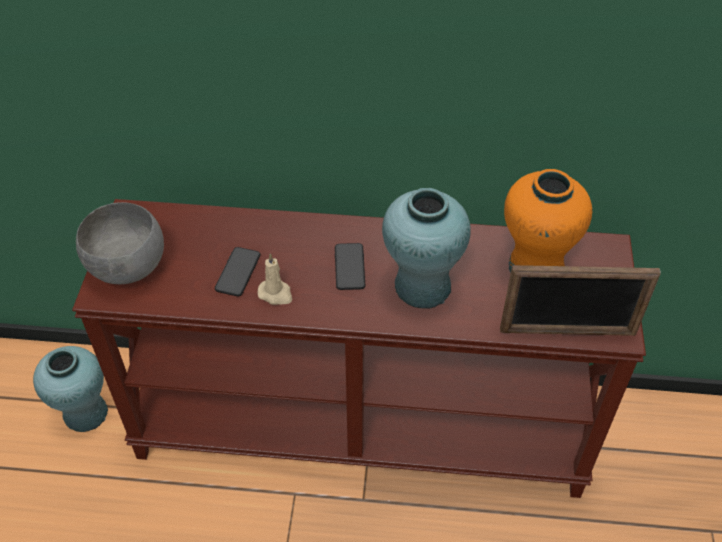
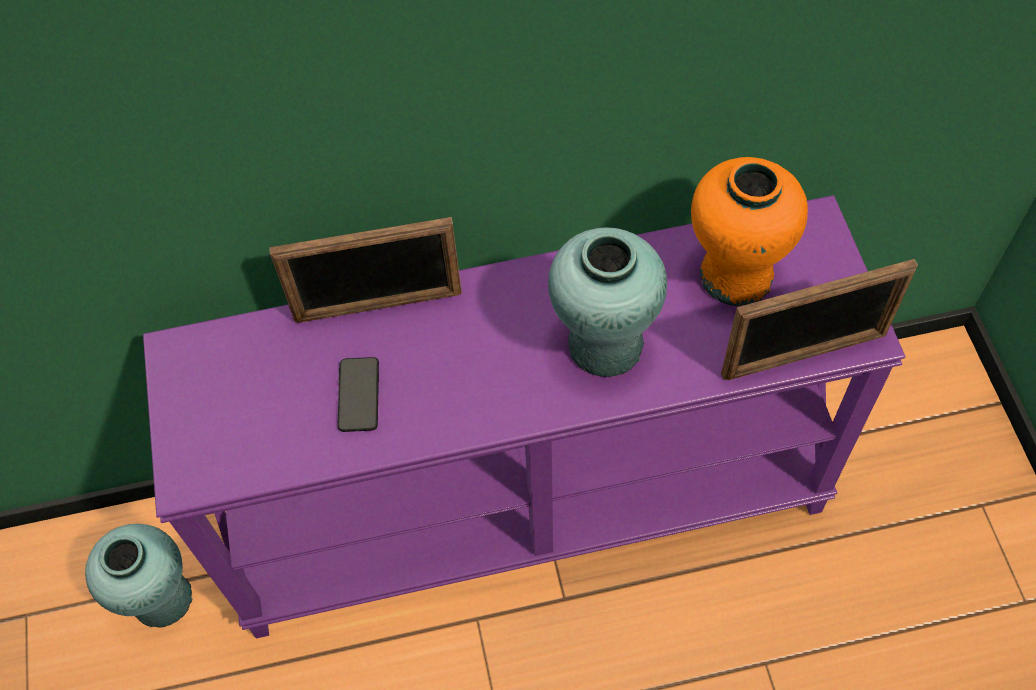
camera: 15 degrees left, 10 degrees up
(128, 269) = (208, 434): grey bowl -> none
(275, 222) = (378, 306): none -> picture frame
(276, 294) = (421, 411): beige candle -> none
(349, 267) = (502, 344): phone -> none
(362, 423) = (528, 499): brown console table -> purple console table

